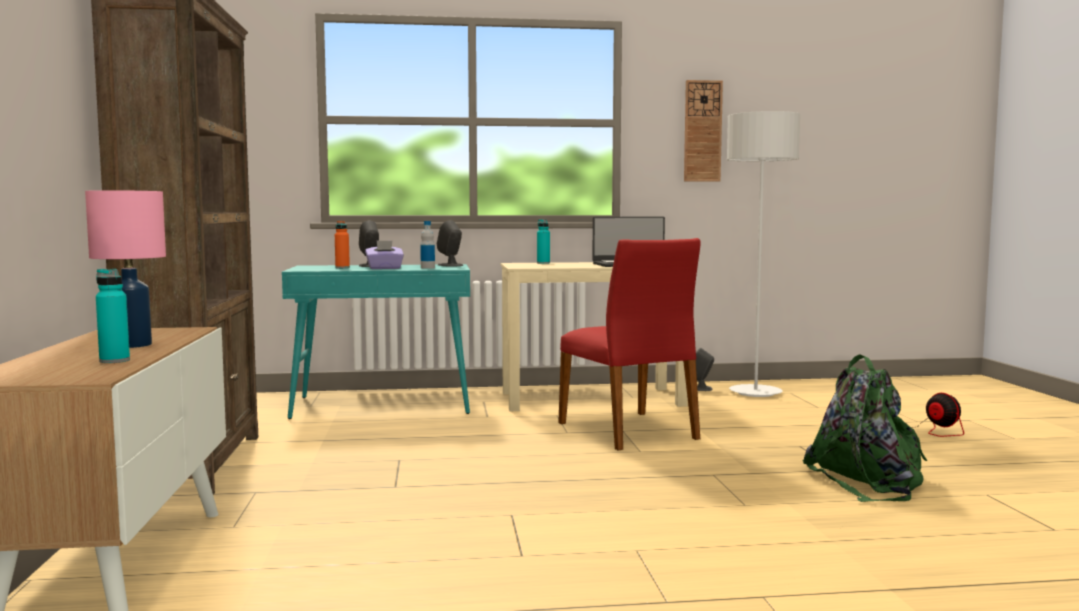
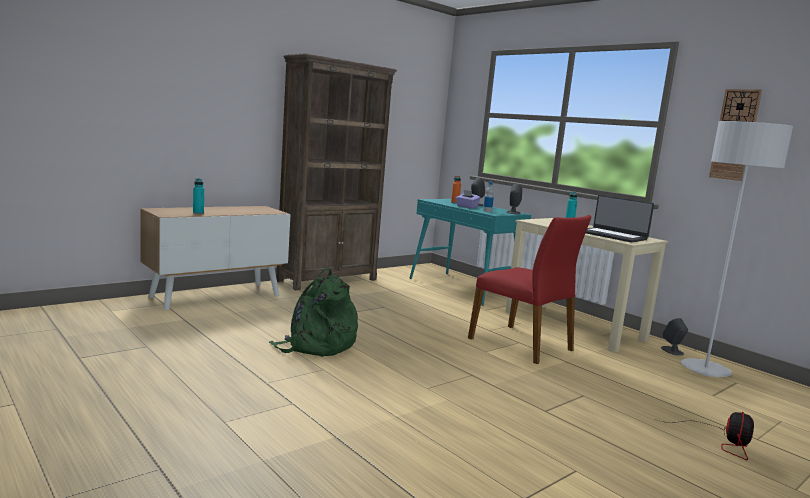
camera: 55 degrees right, 5 degrees up
(131, 345) = (231, 211): pink table lamp -> none
(630, 431) = (522, 344): red chair -> red chair turned 75 degrees counterclockwise
(868, 481) = (535, 423): green backpack -> green backpack (317, 345)

